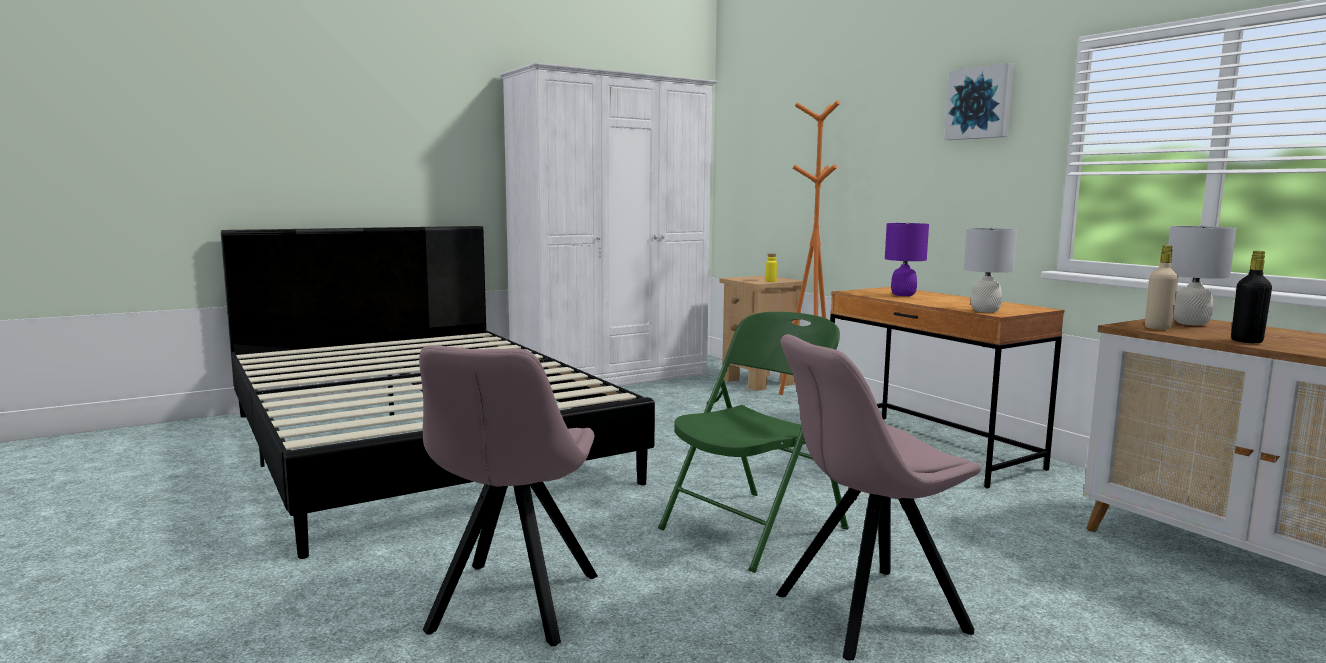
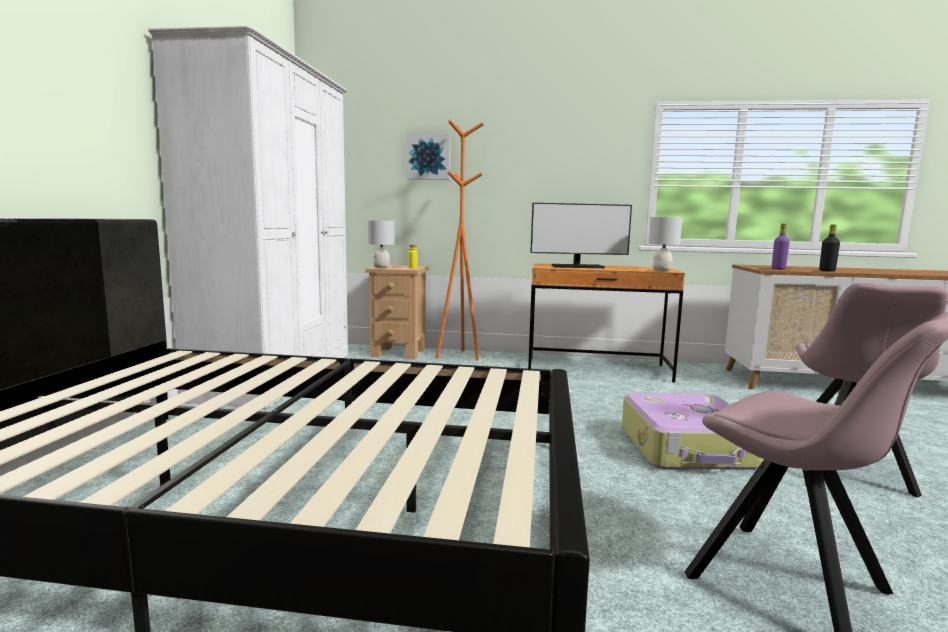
camera: 50 degrees left, 0 degrees up
(754, 529) = (688, 448): green chair -> suitcase
(904, 295) = (577, 267): purple table lamp -> monitor
(980, 103) = (585, 136): picture -> picture (428, 157)
(1157, 328) = (778, 269): beige bottle -> purple bottle
(1190, 324) = (768, 267): grey table lamp -> grey table lamp (381, 268)

